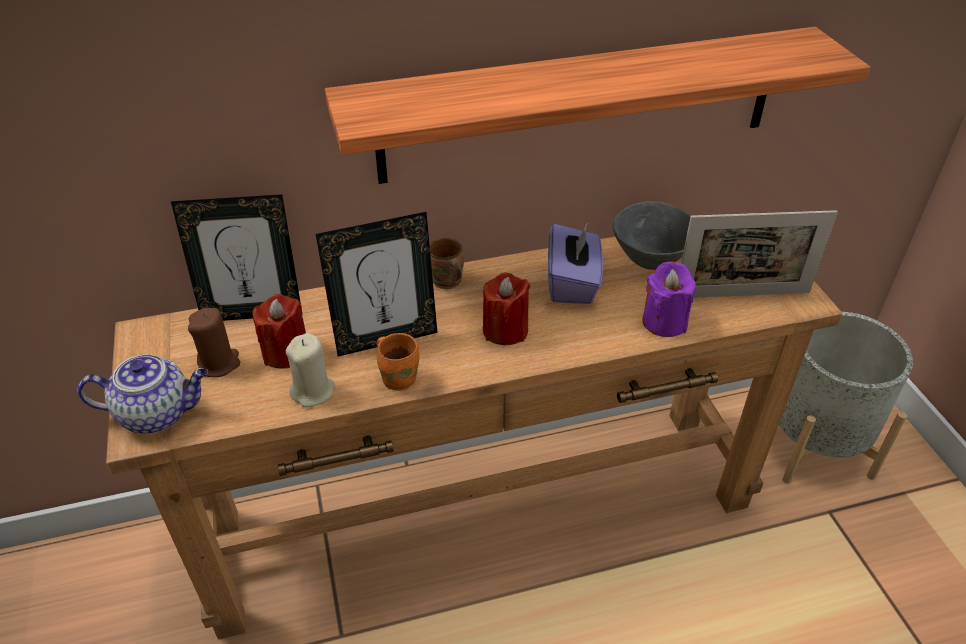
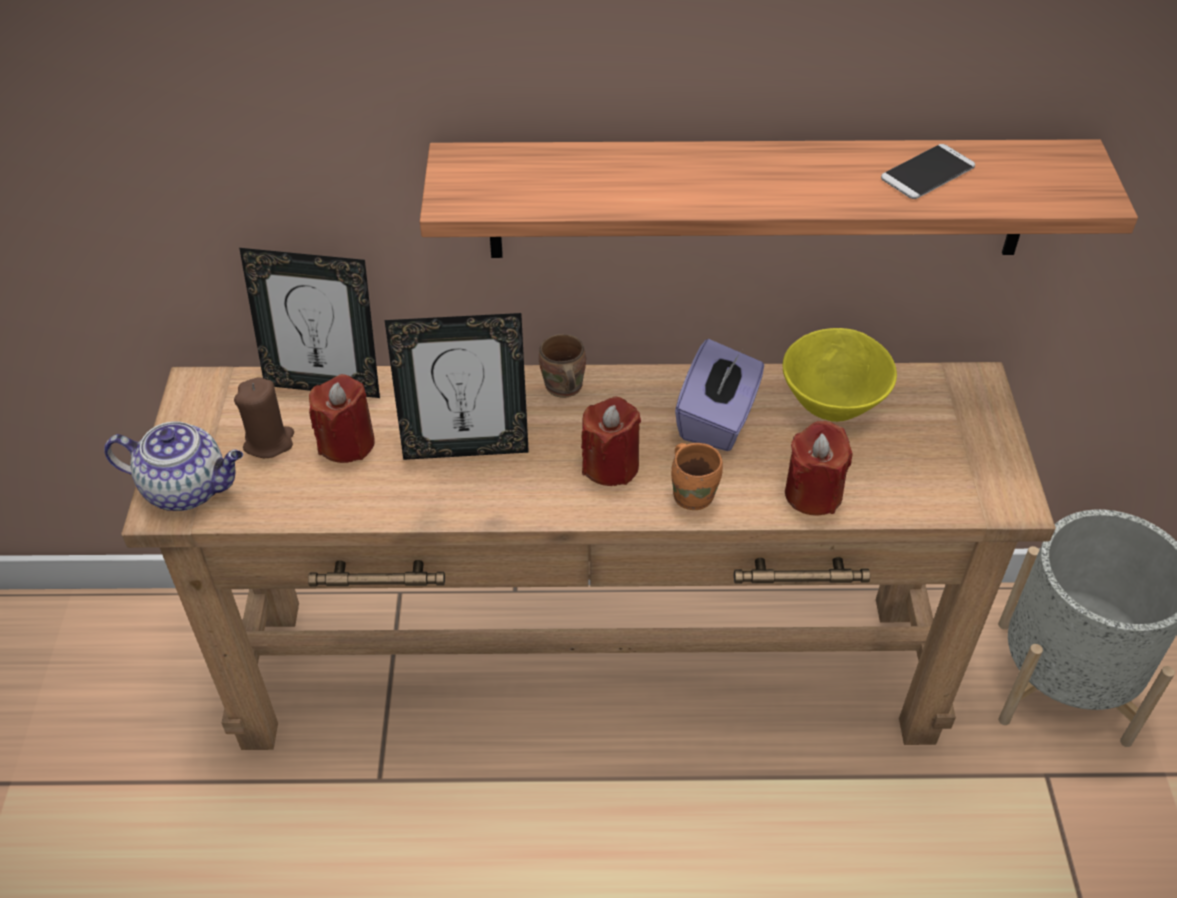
camera: 15 degrees right, 5 degrees up
(313, 391) = (362, 497): beige candle -> none
(399, 377) = (465, 500): orange mug -> orange mug (694, 494)
(648, 259) = (829, 403): grey bowl -> yellow bowl
(664, 322) = (813, 494): purple candle -> red candle
(712, 59) = (927, 173): none -> phone
(742, 295) = (931, 477): picture frame -> none

